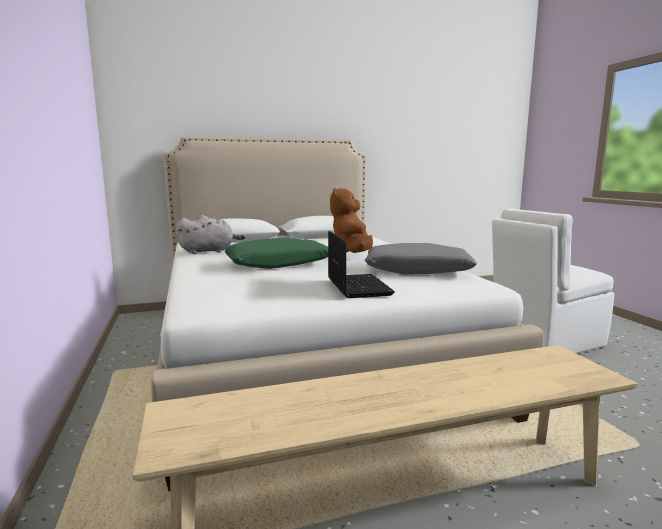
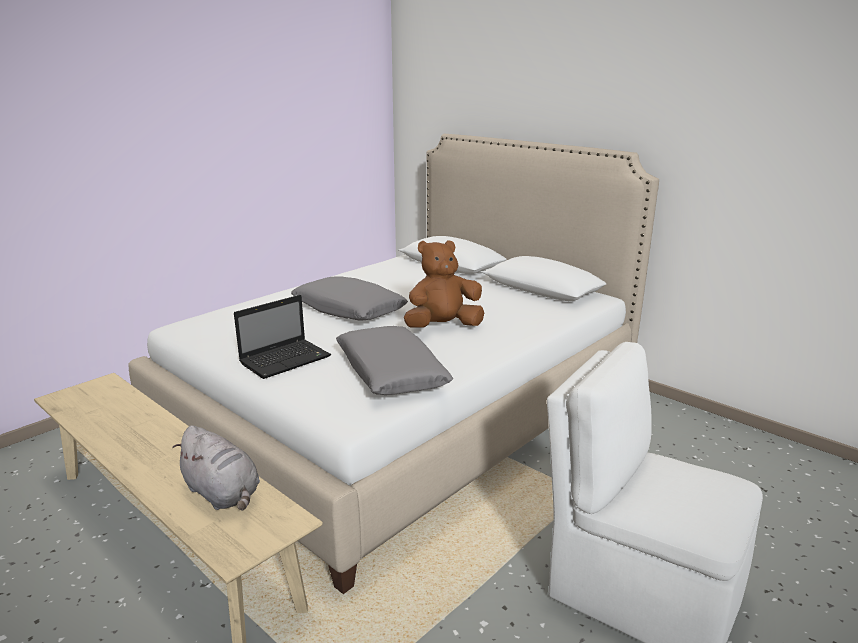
camera: 60 degrees right, 10 degrees up
(209, 251) = (378, 273): grey plush toy -> grey plush toy (223, 494)
(278, 264) = (348, 310): green pillow -> grey pillow

